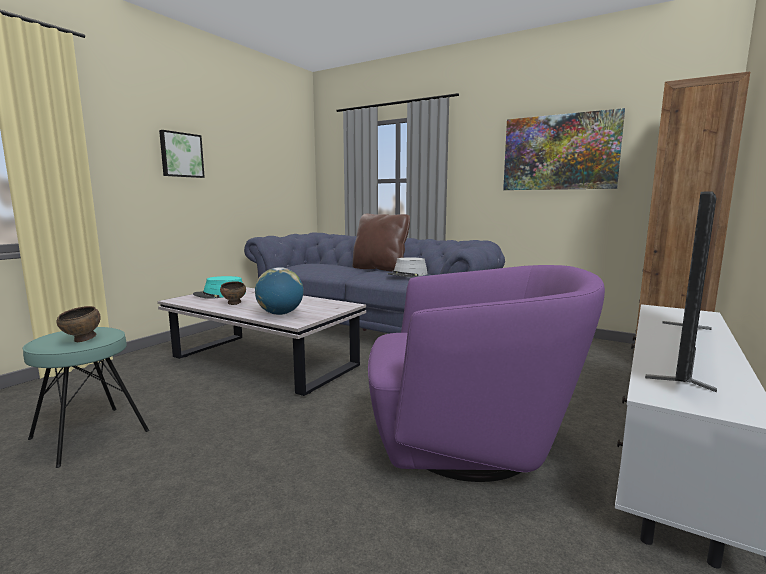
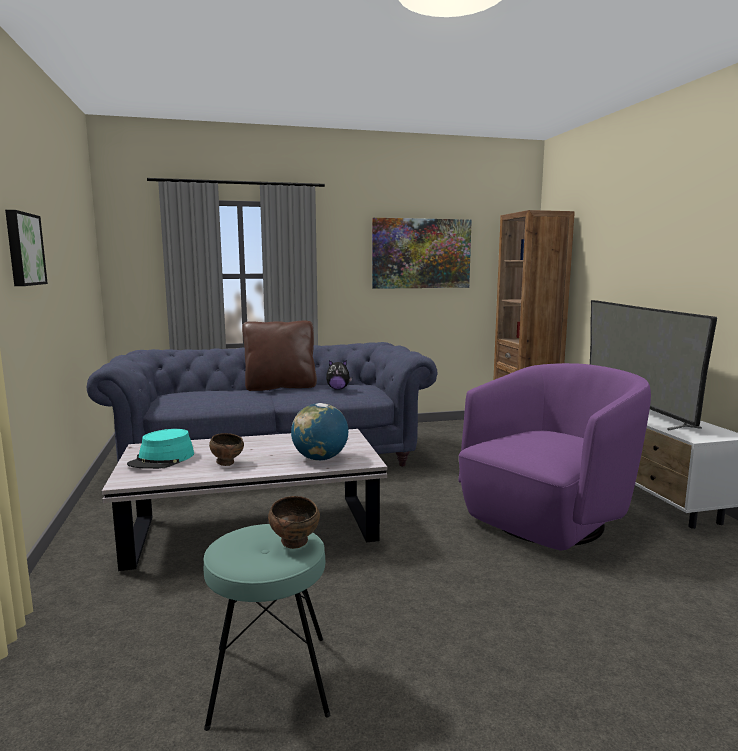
camera: 45 degrees left, 0 degrees up
(407, 274) = (338, 389): grey hat -> plush toy

